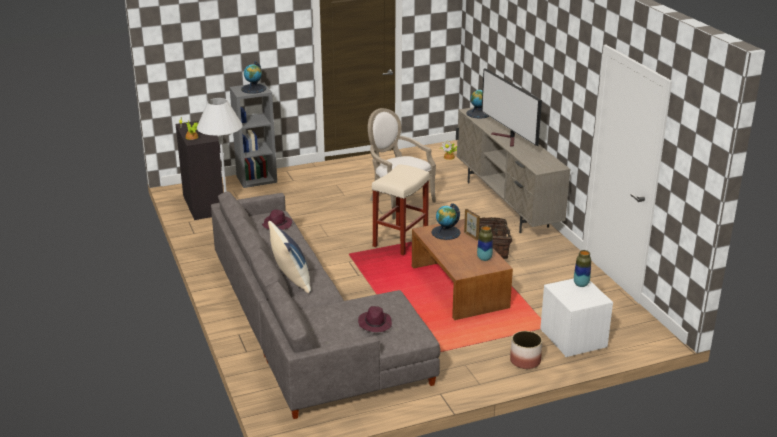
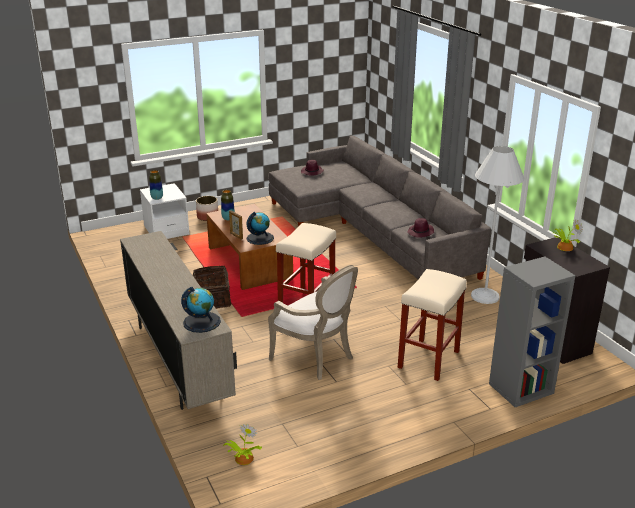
camera: 175 degrees right, 0 degrees up
(253, 89) = (535, 271): globe -> none
(290, 280) = (383, 194): blue pillow -> none
(311, 197) = (428, 360): none -> beige stool
(508, 139) = (174, 276): television -> none

